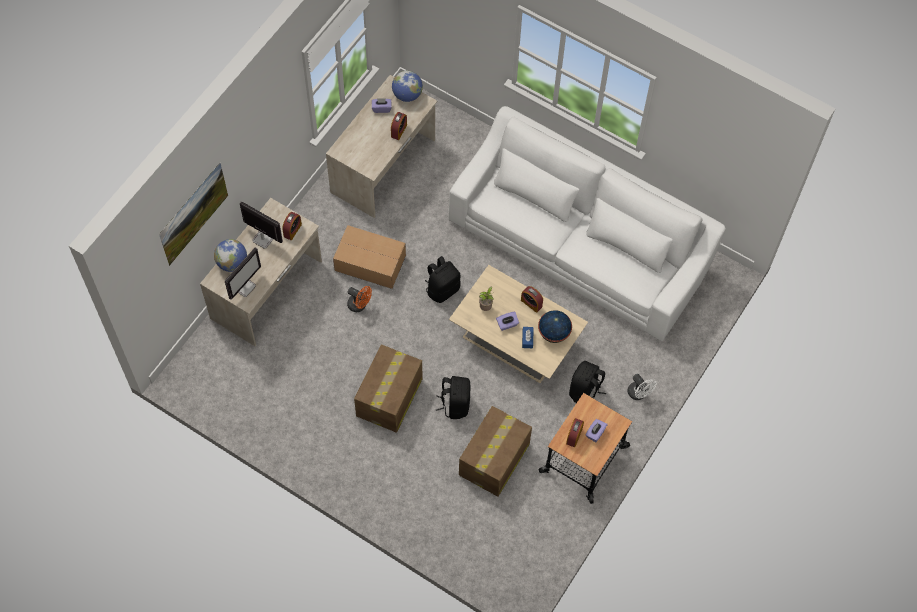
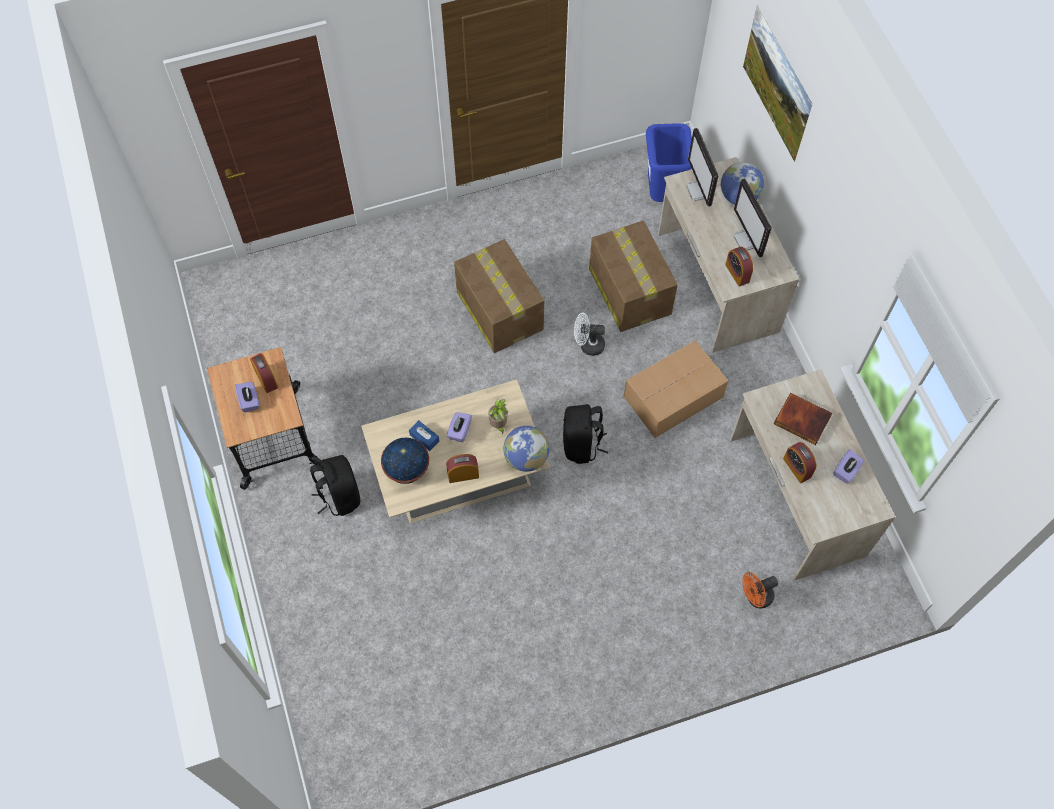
camera: 130 degrees right, 0 degrees up
(219, 364) = (662, 194): none -> blue trash can
(263, 238) = (748, 240): monitor -> monitor turned 90 degrees clockwise
(359, 305) = (628, 353): orange fan -> orange fan (755, 597)
(366, 144) = (803, 419): none -> book
(407, 95) = (847, 514): globe -> globe (526, 458)
(455, 404) = (439, 363): black backpack -> none
(493, 460) = (349, 355): cardboard box -> cardboard box (629, 290)
(579, 245) = (518, 634): white sofa -> none
(639, 394) = (286, 548): white fan -> white fan (588, 345)

